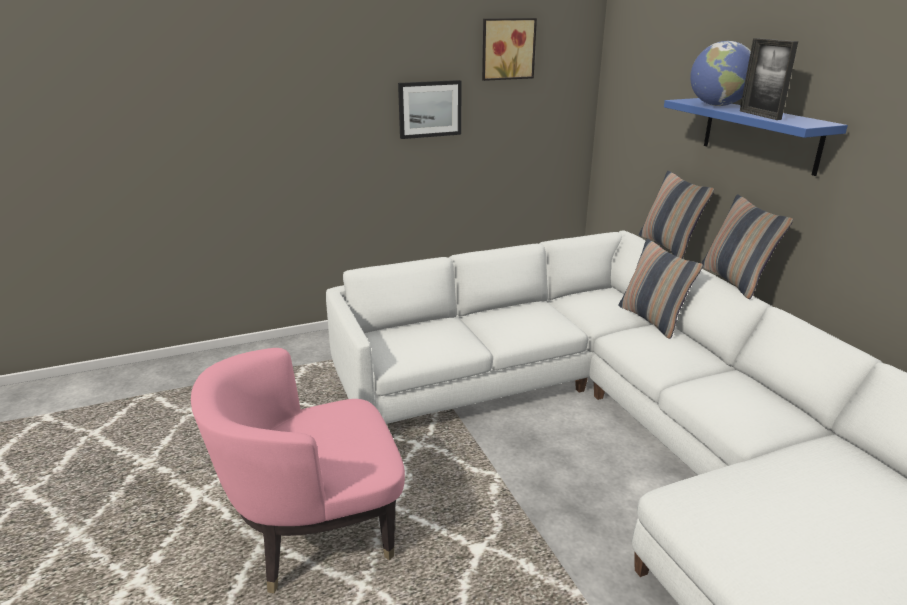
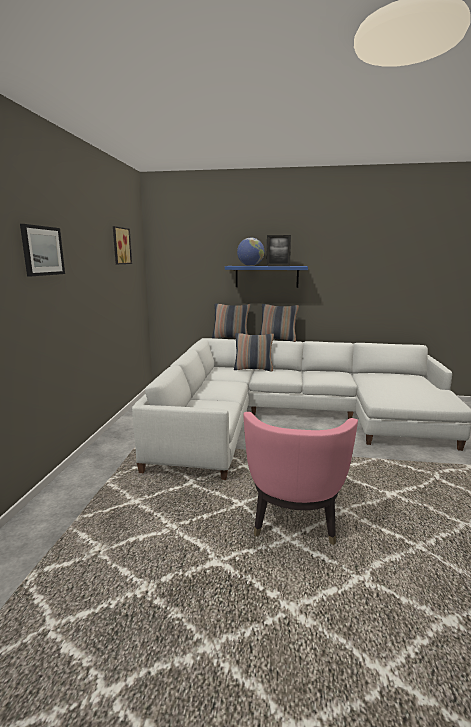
camera: 60 degrees left, 10 degrees down
(429, 109) = (98, 283): picture -> picture (42, 251)

